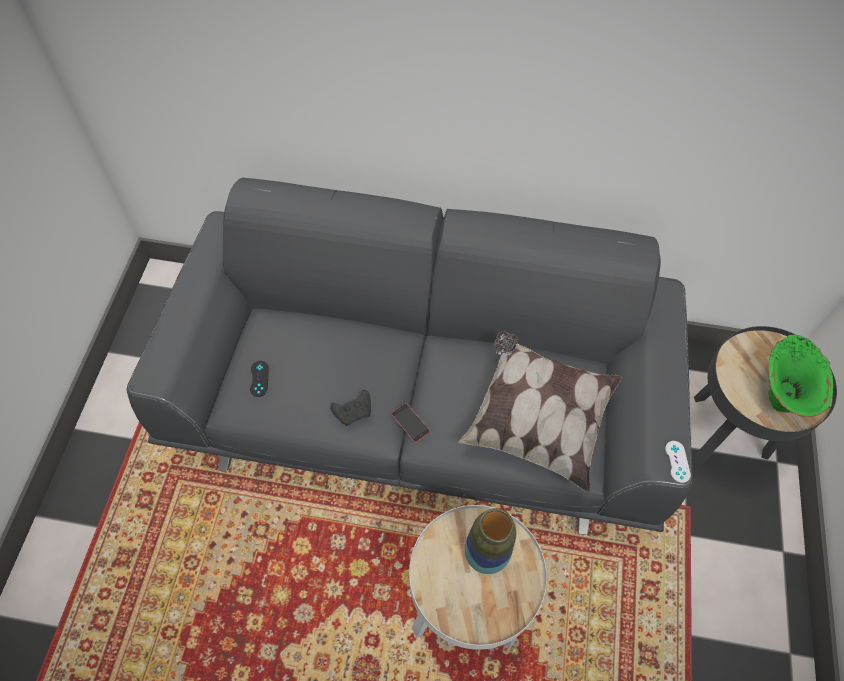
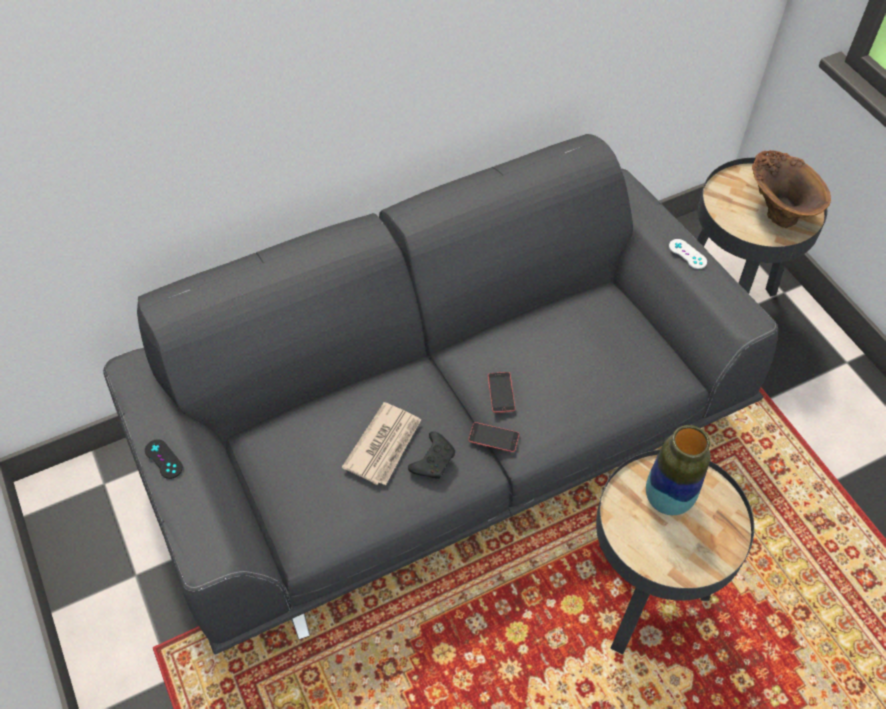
camera: 35 degrees left, 5 degrees down
(259, 378) = (310, 493): black game controller -> black game controller (163, 459)
(331, 379) = (384, 445): none -> newspaper
(442, 394) = (501, 392): none -> phone
(465, 609) = (643, 596): white side table -> black side table
(537, 419) = (603, 360): pillow -> none
(677, 461) = (753, 314): white game controller -> white game controller (687, 254)
(783, 393) = (779, 211): green vase -> brown vase

